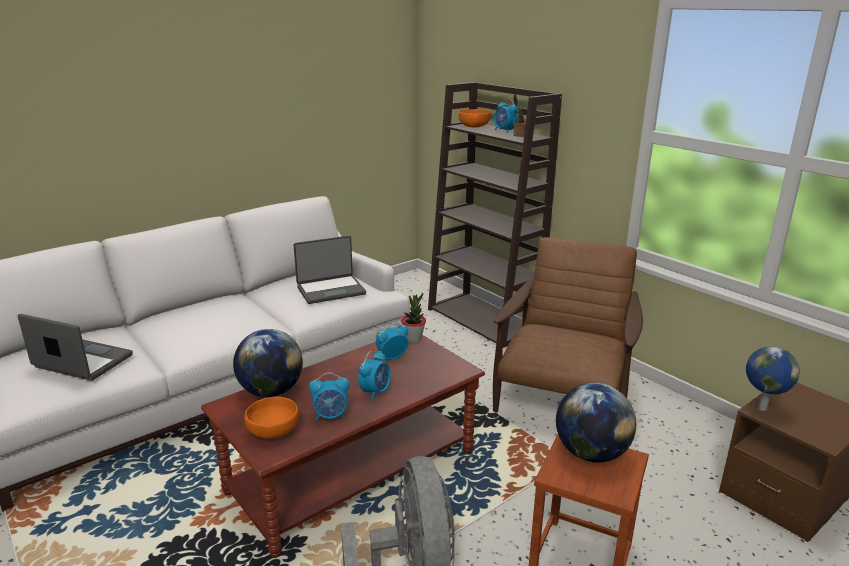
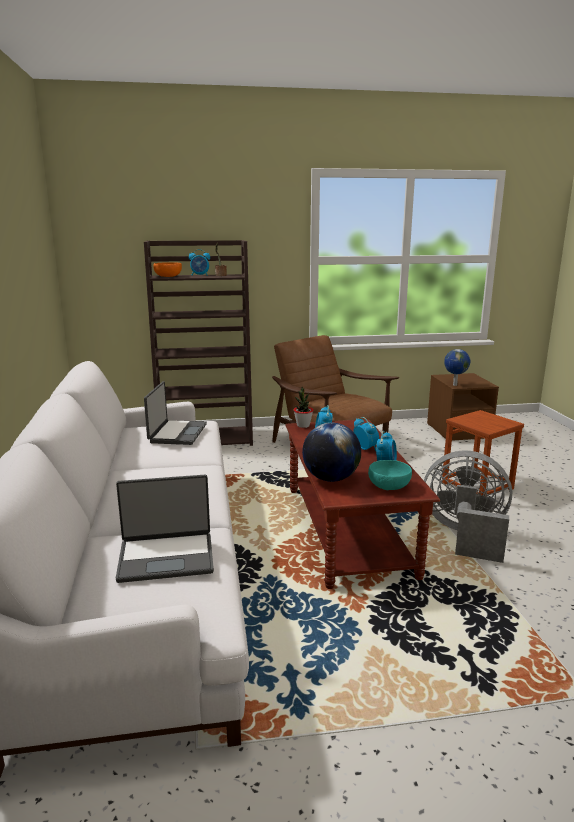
camera: 60 degrees left, 5 degrees down
(82, 362) = (166, 557): laptop -> laptop turned 150 degrees counterclockwise
(274, 431) = (389, 485): orange bowl -> turquoise bowl
(591, 453) = (473, 419): globe -> none

